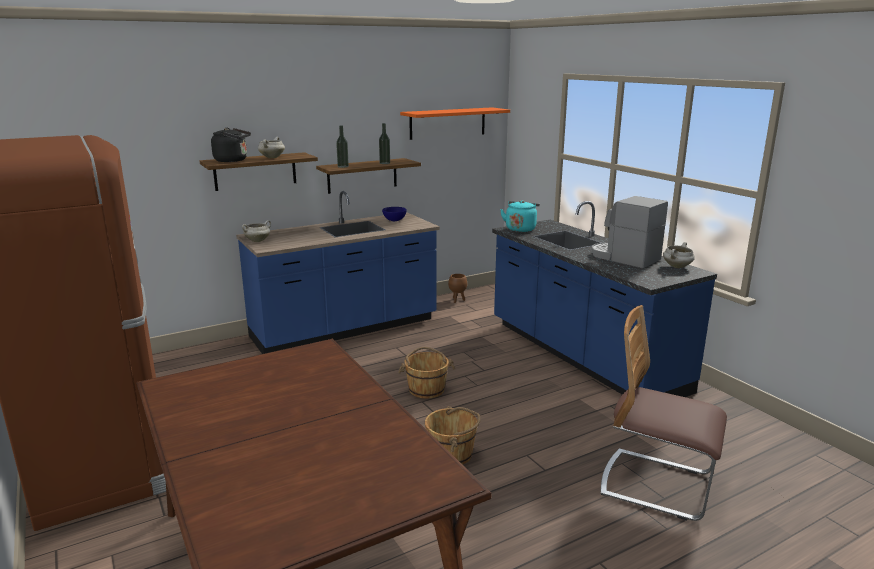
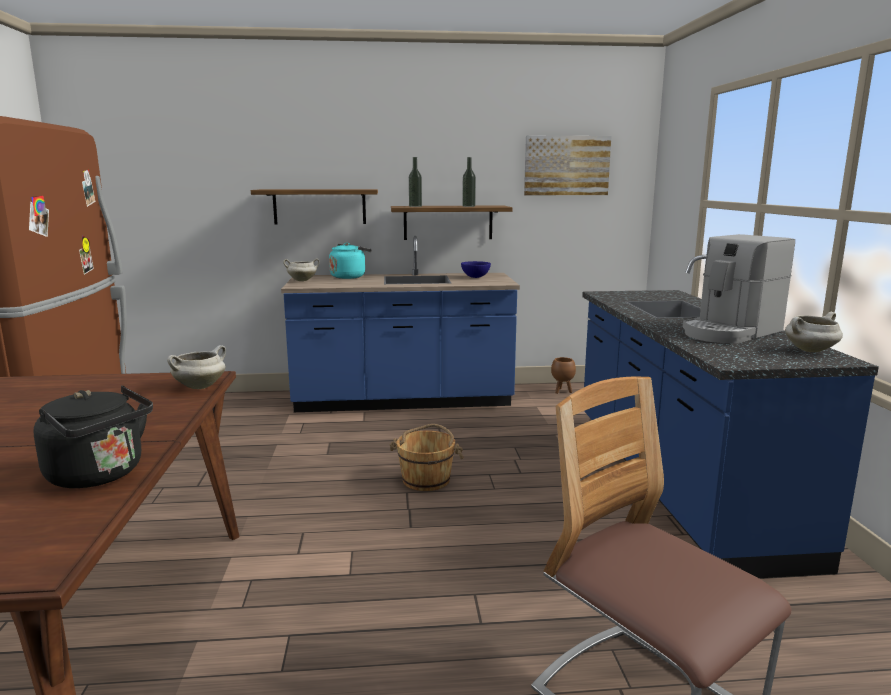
camera: 25 degrees right, 5 degrees down
(233, 160) = (286, 189): black kettle -> black kettle (100, 475)
(272, 157) = (330, 189): white cooking pot -> white cooking pot (200, 386)
(447, 123) = (566, 165): orange shelf -> picture
(452, 454) = (376, 564): brown bucket -> none
(520, 229) = (620, 294): turquoise kettle -> turquoise kettle (349, 277)
(624, 257) = (730, 332): coffee machine -> coffee machine turned 105 degrees counterclockwise

